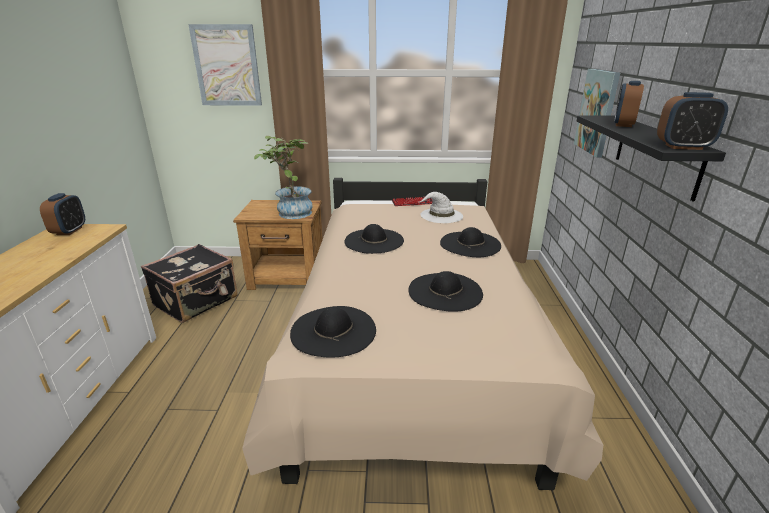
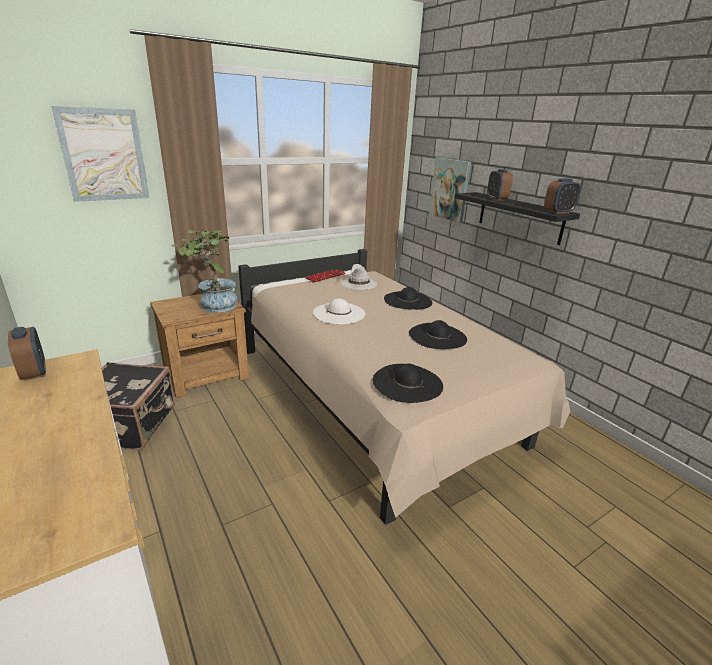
camera: 35 degrees left, 0 degrees up
(374, 241) = (339, 313): black hat -> white hat

